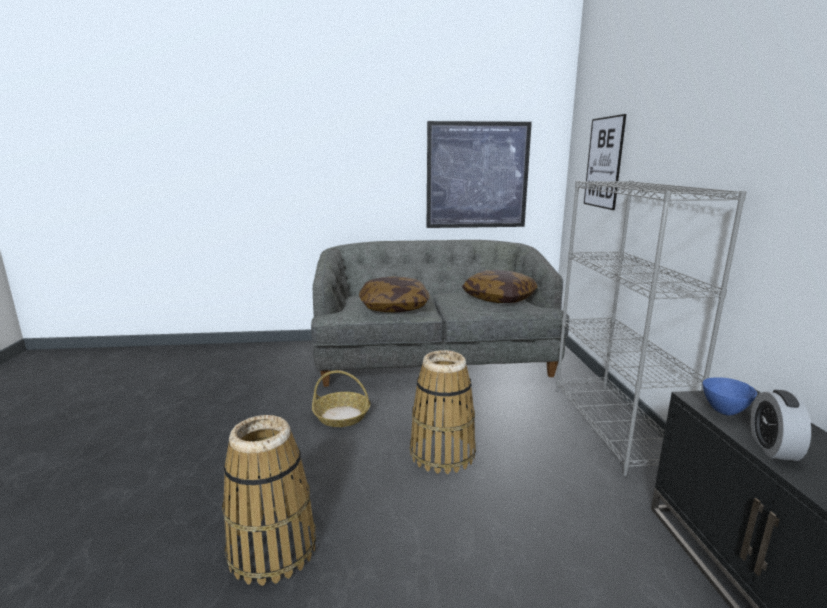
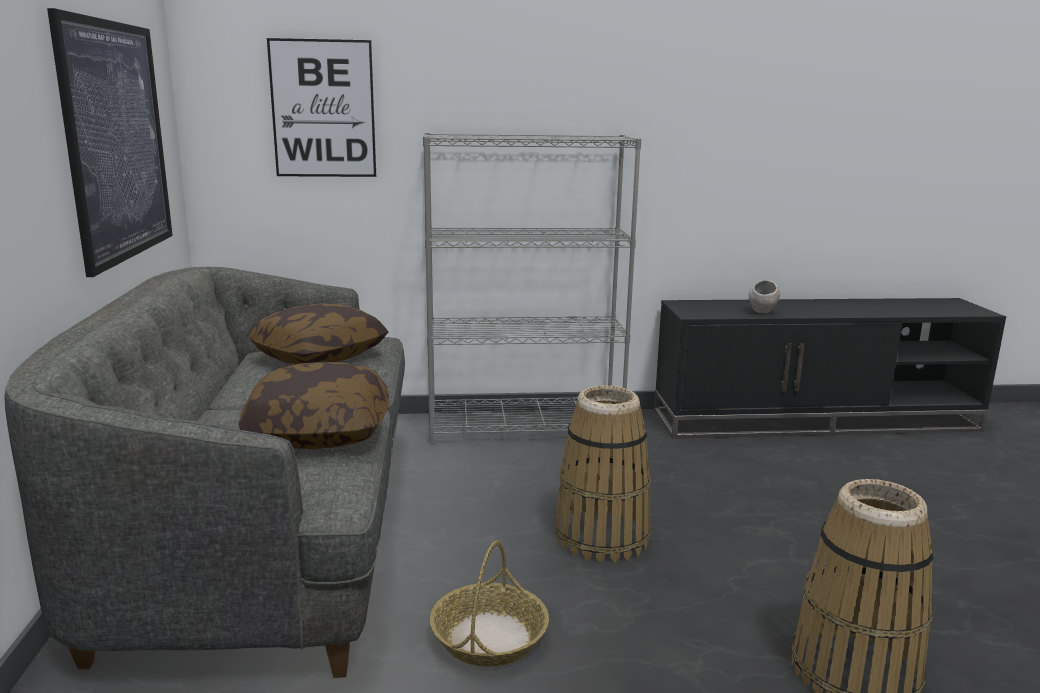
camera: 90 degrees left, 0 degrees up
(723, 410) = (710, 312): blue bowl -> none
(773, 448) = (762, 313): alarm clock -> grey bowl

